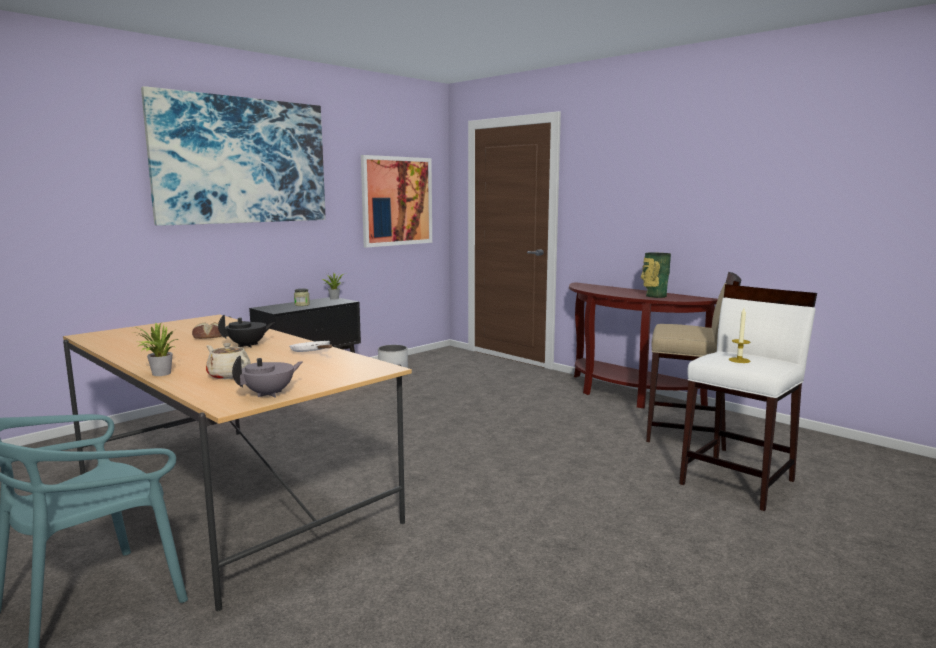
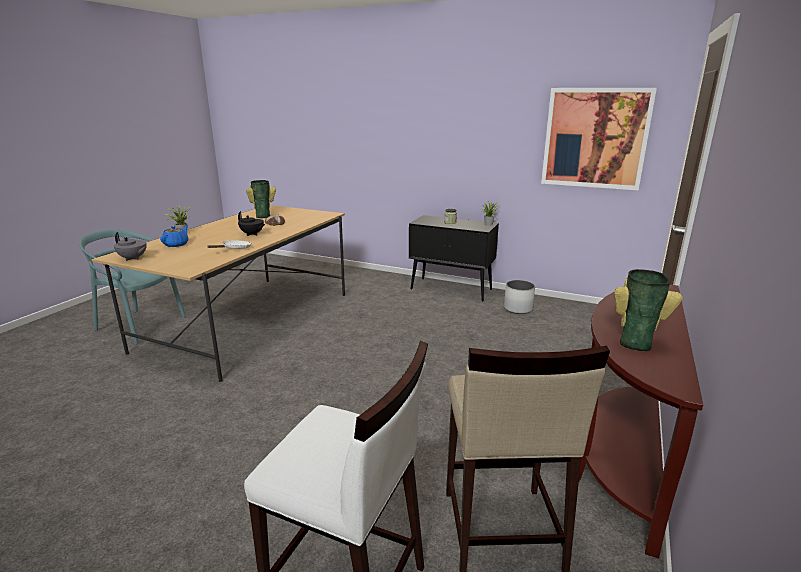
camera: 70 degrees right, 10 degrees up
(144, 339) = (263, 216): none -> vase
(228, 375) = (176, 244): beige teapot -> blue teapot
(242, 161) = (430, 98): picture -> none
(739, 360) = (318, 439): candle -> none

